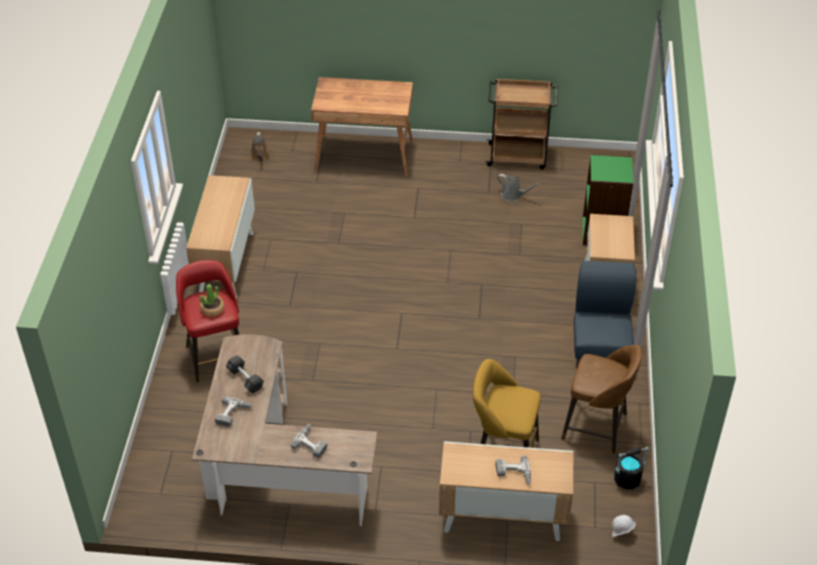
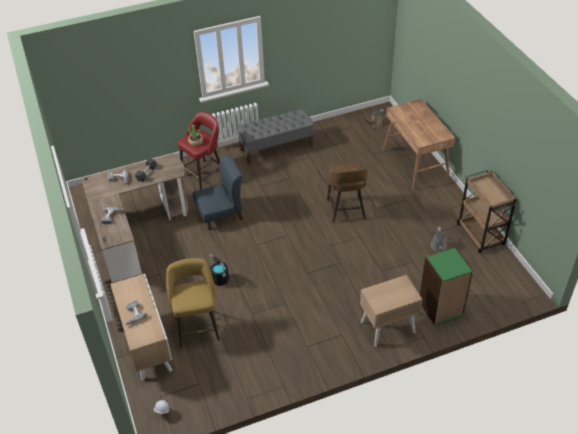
camera: 65 degrees right, 0 degrees up
(226, 263) = (276, 148): cabinet -> grey bench
(596, 427) = (248, 368): brown stool -> brown stool (346, 210)
(600, 349) = (322, 346): blue chair -> blue chair (220, 214)
(627, 479) = (210, 401): black bucket -> black bucket (220, 279)

